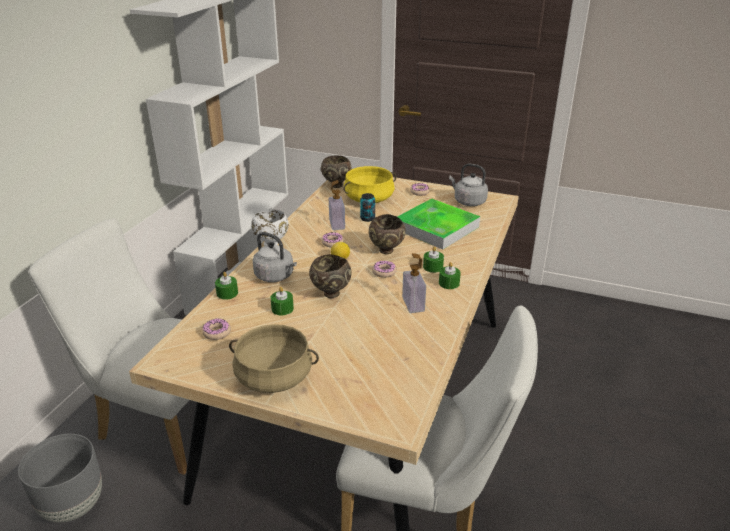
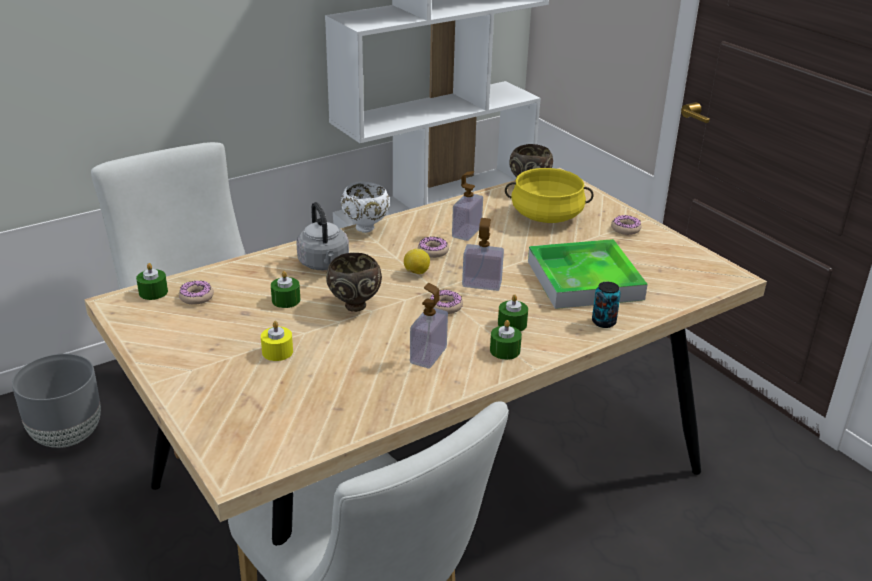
camera: 35 degrees right, 0 degrees up
(227, 293) = (256, 262): green candle -> green candle (153, 292)
(274, 377) = (189, 363): beige cooking pot -> none
(322, 343) = (277, 352): none -> yellow candle
(367, 218) = (512, 238): can -> can (603, 322)
(386, 251) = (481, 284): brown bowl -> soap dispenser
(468, 201) = (677, 263): grey kettle -> none

